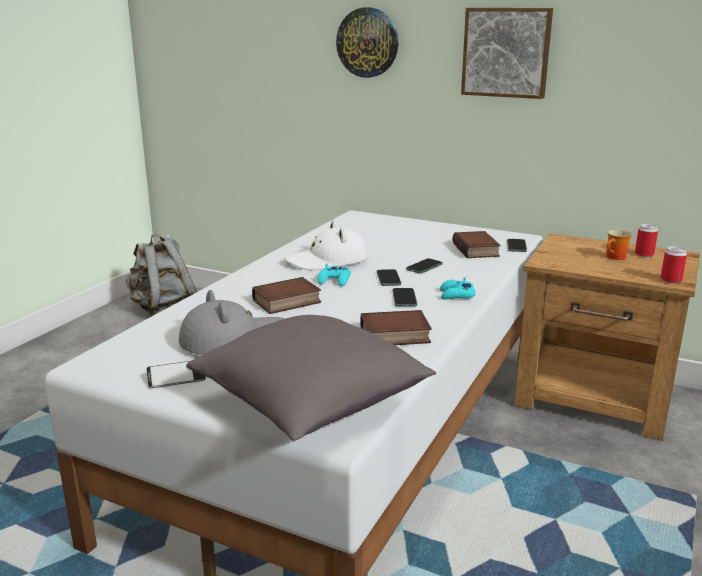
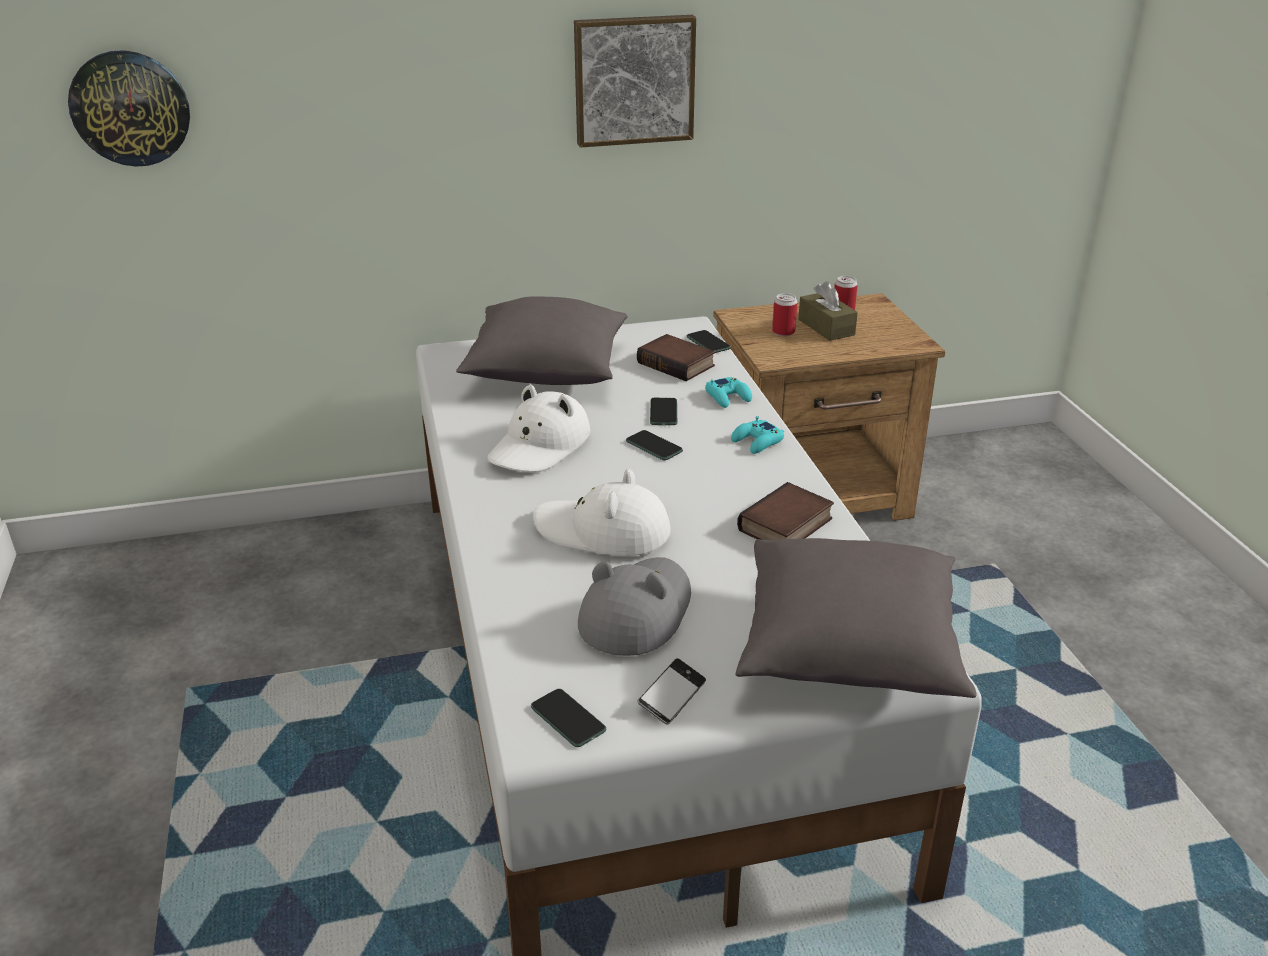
camera: 40 degrees left, 10 degrees up
(162, 309) = (110, 603): grey backpack -> none
(286, 302) = (602, 531): book -> white hat
(335, 280) = (600, 474): turquoise game controller -> turquoise game controller (728, 397)
(367, 42) = (412, 83): wall clock -> wall clock (130, 108)
(393, 234) = (546, 371): none -> grey pillow
(404, 298) = (715, 469): phone -> phone (568, 719)
(616, 257) = (826, 327): mug -> brown tissue box
(671, 280) = (910, 342): can -> can (783, 332)

